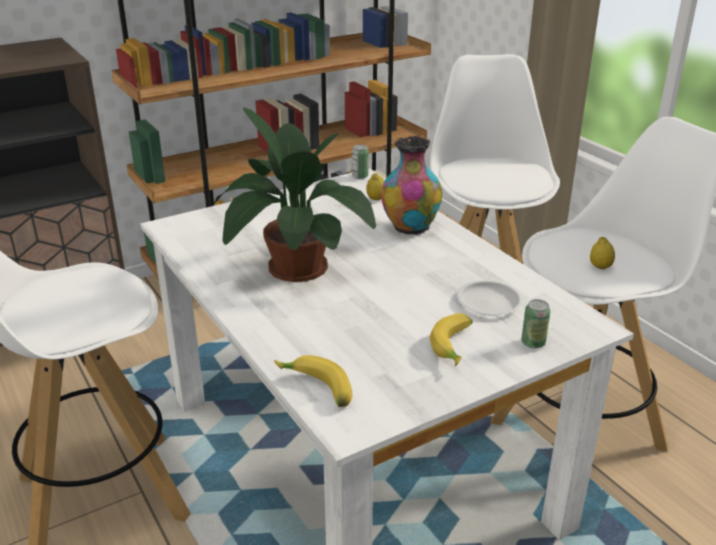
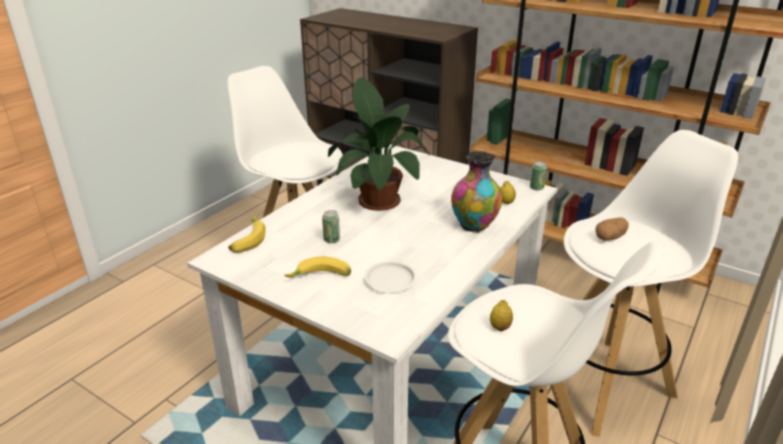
camera: 65 degrees right, 0 degrees up
(481, 176) = (610, 237): none -> potato
(533, 343) = (347, 309): can -> can (331, 240)

